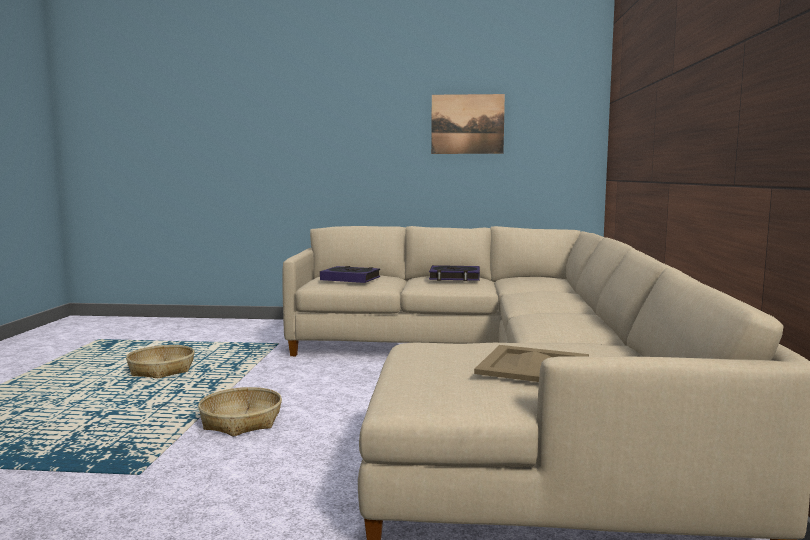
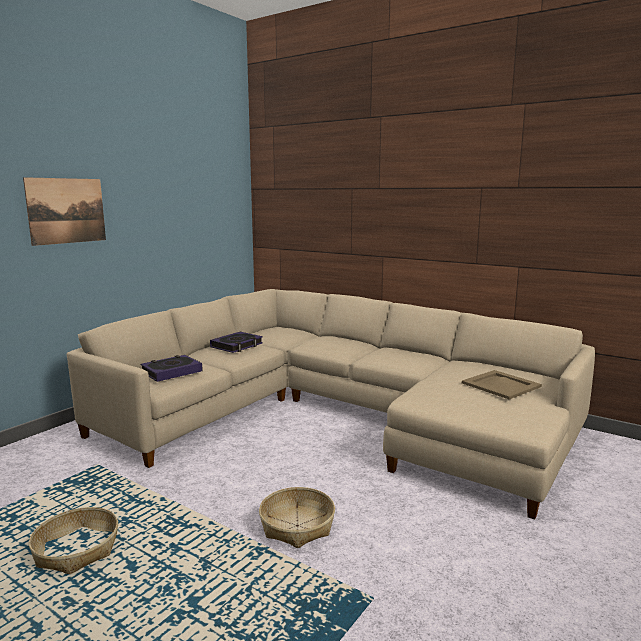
camera: 60 degrees left, 5 degrees up
(467, 124) = (167, 206): picture -> picture (67, 210)

